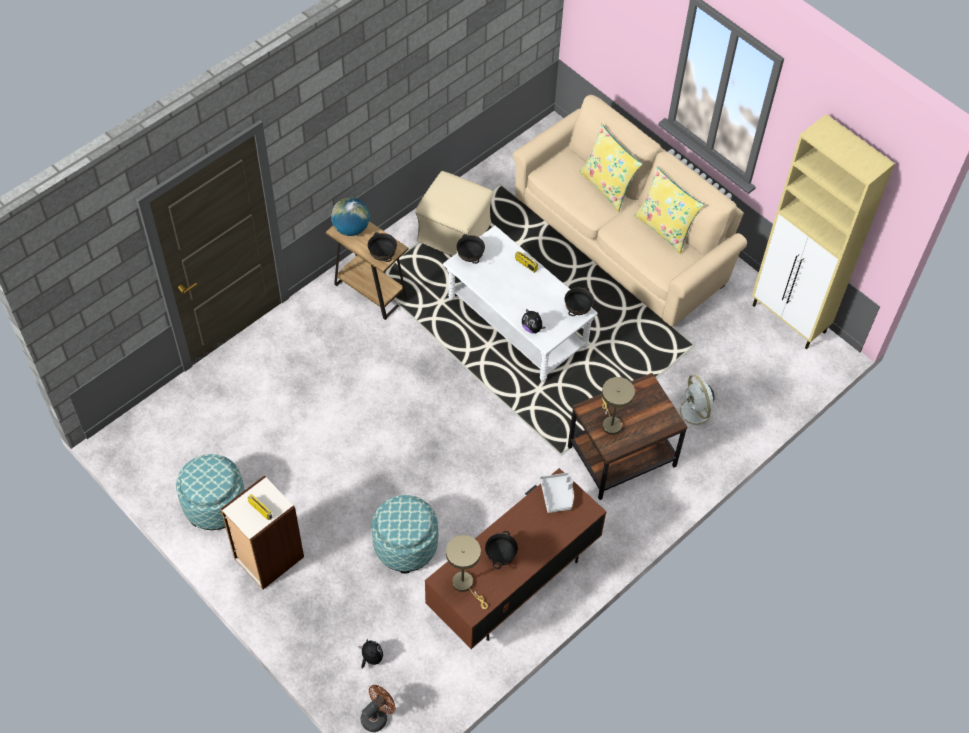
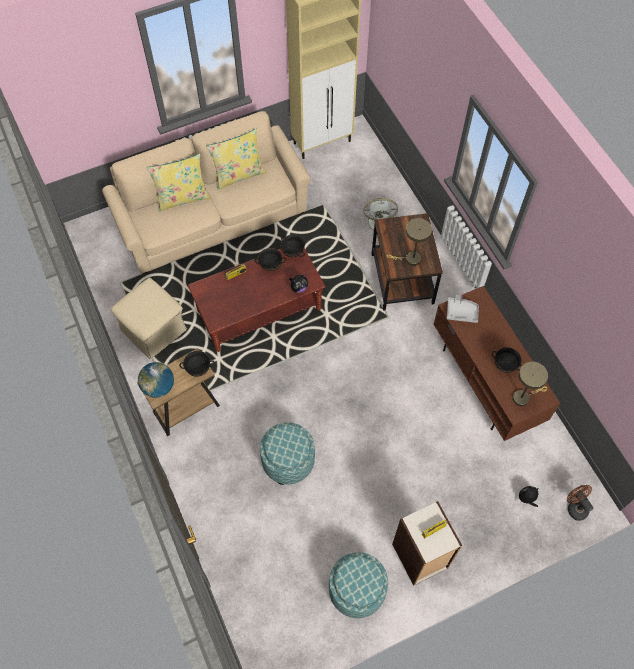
camera: 70 degrees left, 5 degrees up
(405, 545) = (436, 447): ottoman -> ottoman (288, 461)
(470, 257) = (213, 311): black bowl -> black bowl (270, 266)
(517, 322) = (260, 310): white coffee table -> brown coffee table

